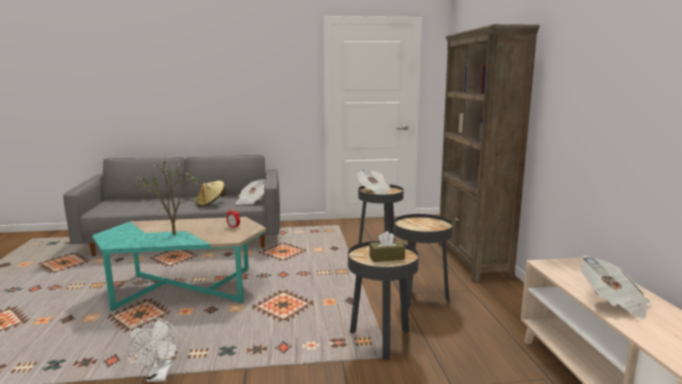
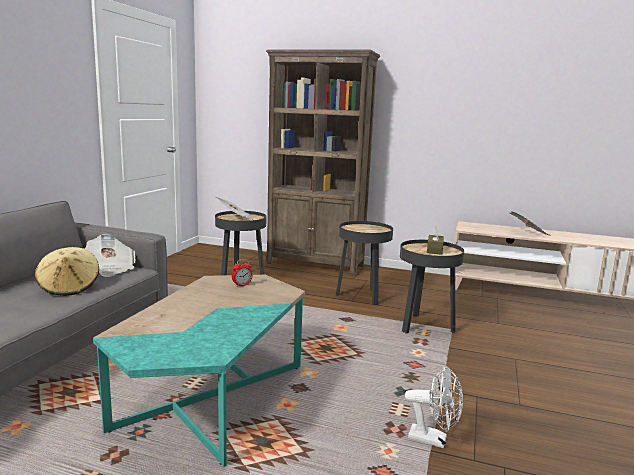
camera: 65 degrees left, 0 degrees up
(175, 235) = (227, 314): potted plant -> none

